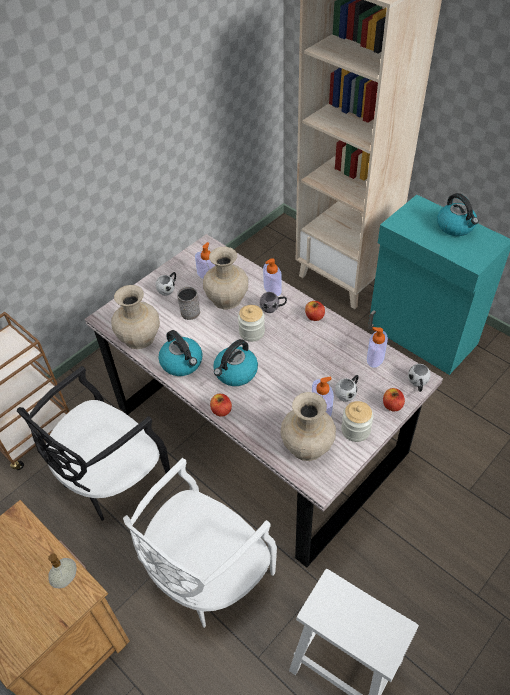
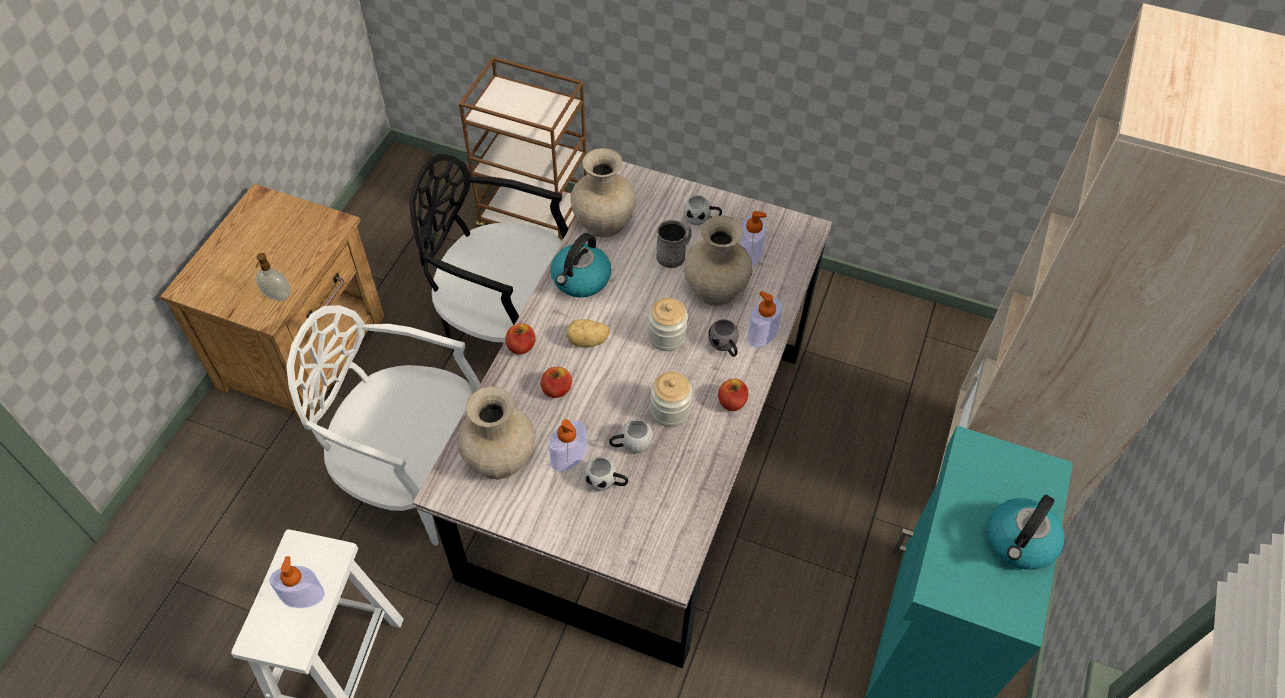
camera: 65 degrees right, 5 degrees up
(235, 373) = (588, 341): kettle -> potato
(355, 430) = (545, 508): jar -> jar (670, 410)
(375, 357) = (687, 501): soap dispenser -> soap dispenser (303, 595)
(392, 405) = (605, 544): apple -> apple (556, 389)
(418, 384) = (659, 571): white mug -> white mug (630, 444)

